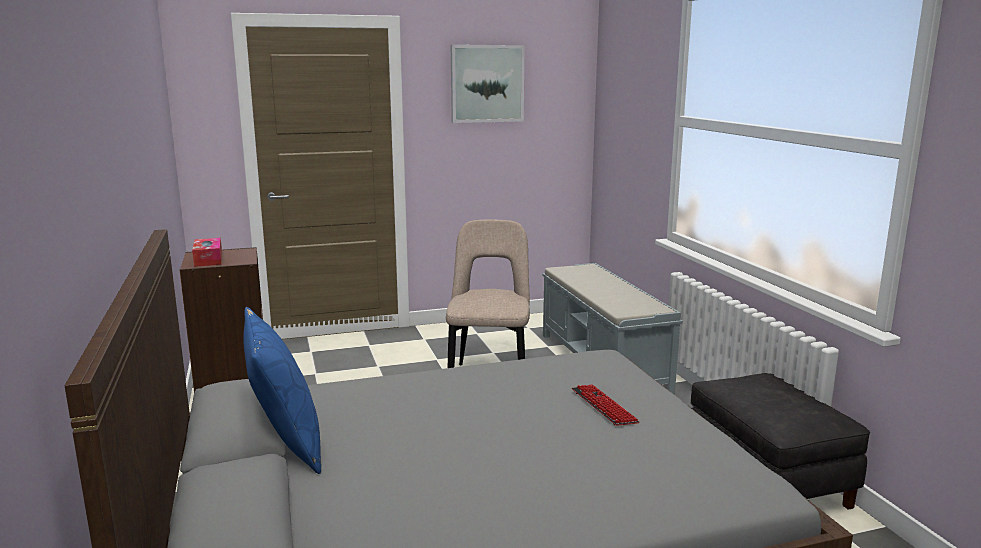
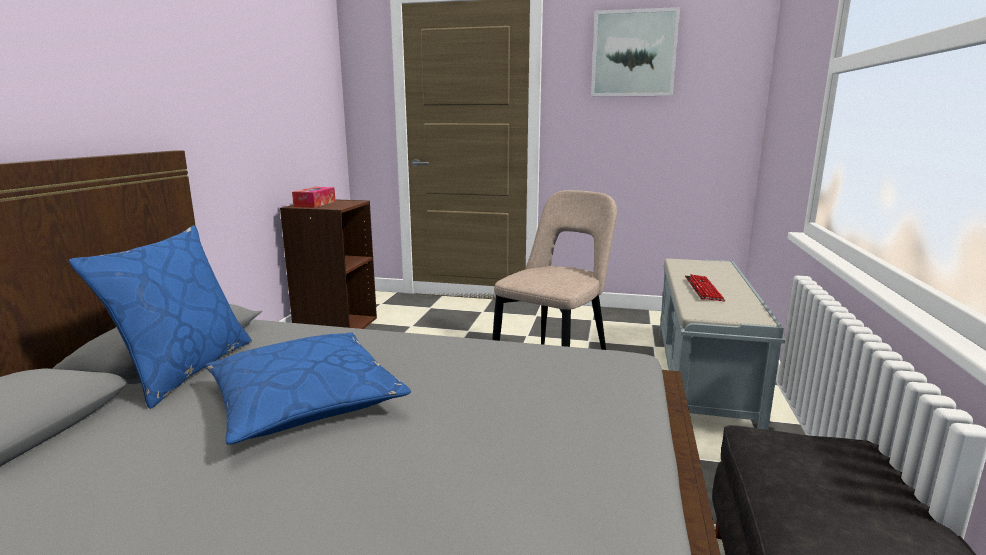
camera: 30 degrees right, 0 degrees up
(432, 436) = (304, 401): none -> blue pillow
(603, 406) = (538, 422): keyboard -> keyboard (703, 289)

